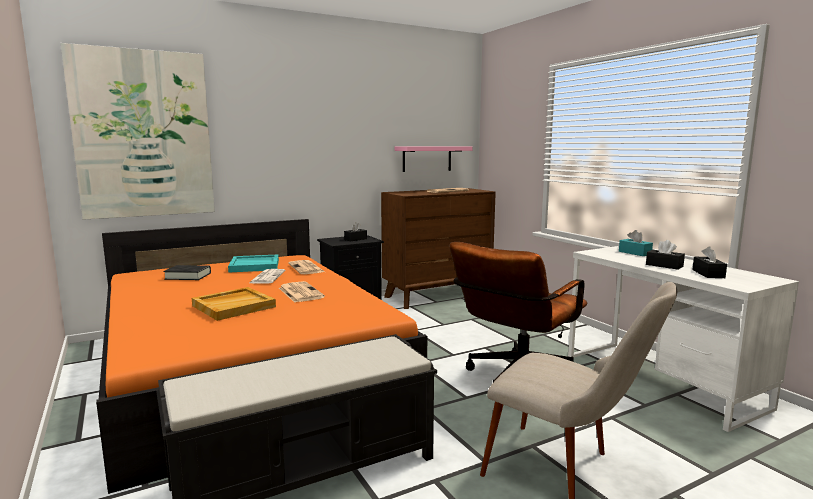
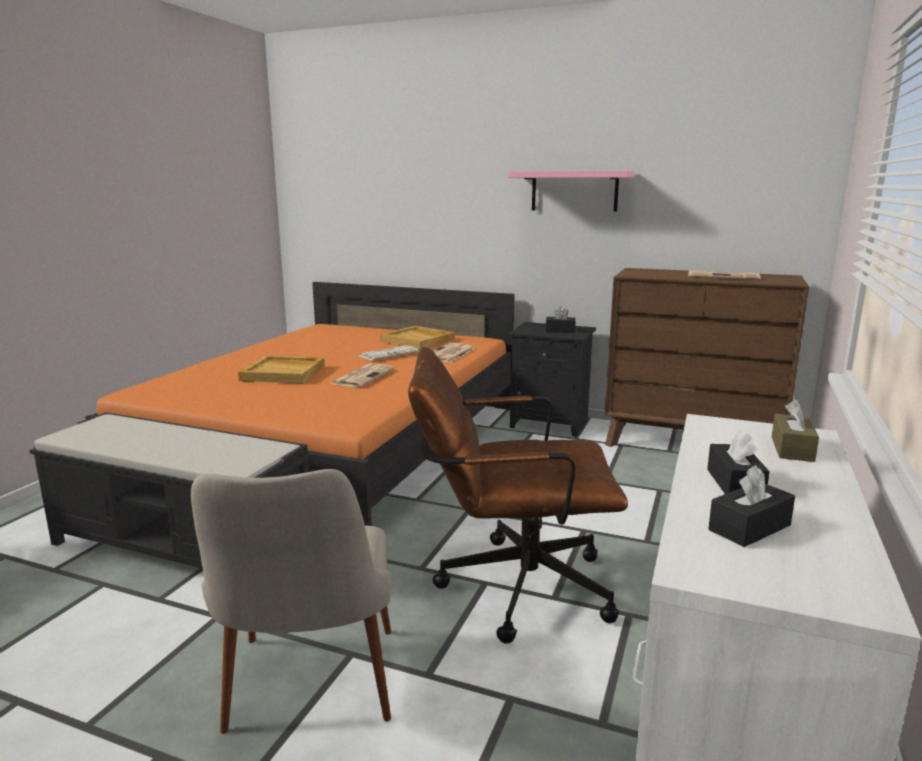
camera: 50 degrees right, 5 degrees up
(144, 134) = (351, 183): picture -> none
(188, 276) = (340, 337): black book -> none
(255, 266) = (418, 340): turquoise tray -> beige tray
(427, 159) = (719, 219): pink shelf -> pink shelf (574, 191)
(634, 253) = (792, 449): turquoise tissue box -> brown tissue box

